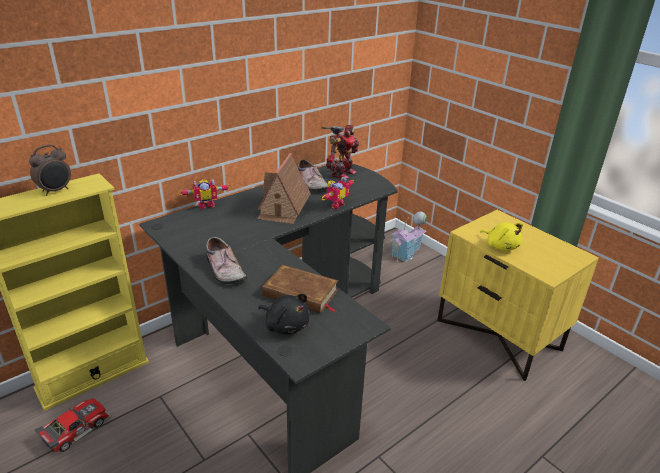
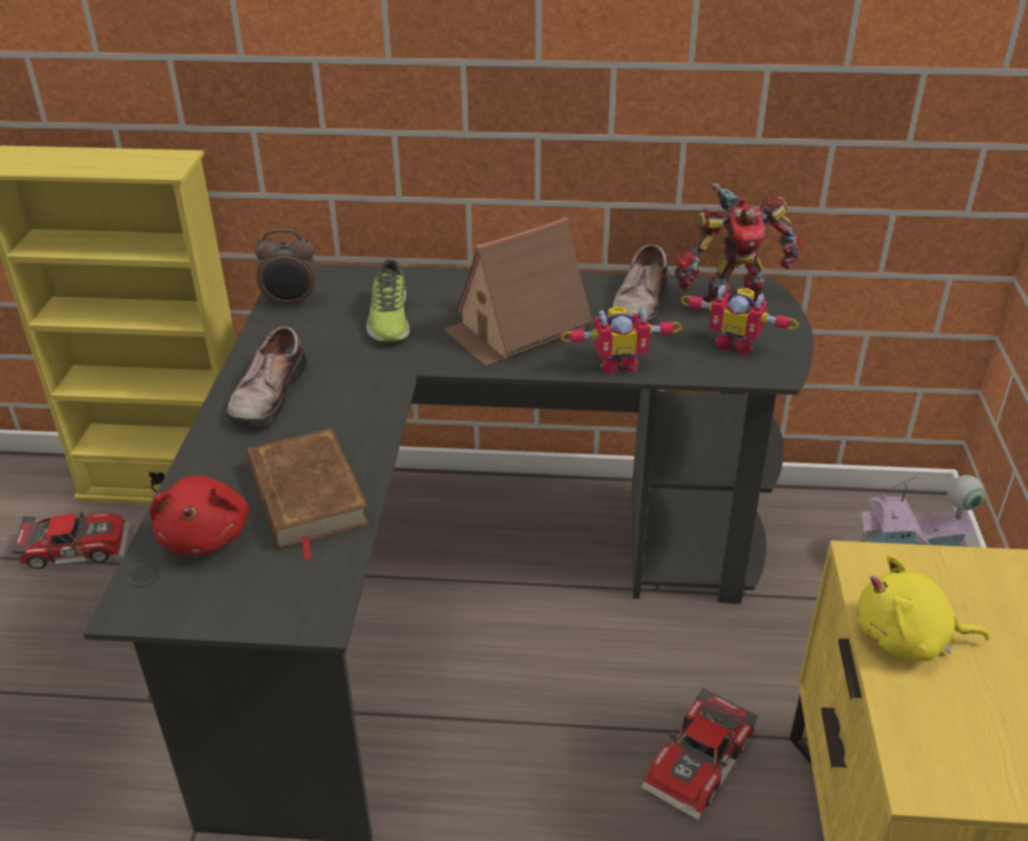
camera: 45 degrees right, 5 degrees up
(56, 191) = (109, 159): alarm clock -> alarm clock (291, 303)
(206, 204) = (407, 270): toy robot -> toy robot (735, 344)
(228, 224) = (389, 319): none -> shoe
(285, 325) = (206, 535): black plush toy -> red plush toy
(424, 343) = (702, 764): none -> toy car
(501, 246) = (907, 639): yellow plush toy -> yellow plush toy turned 90 degrees clockwise

